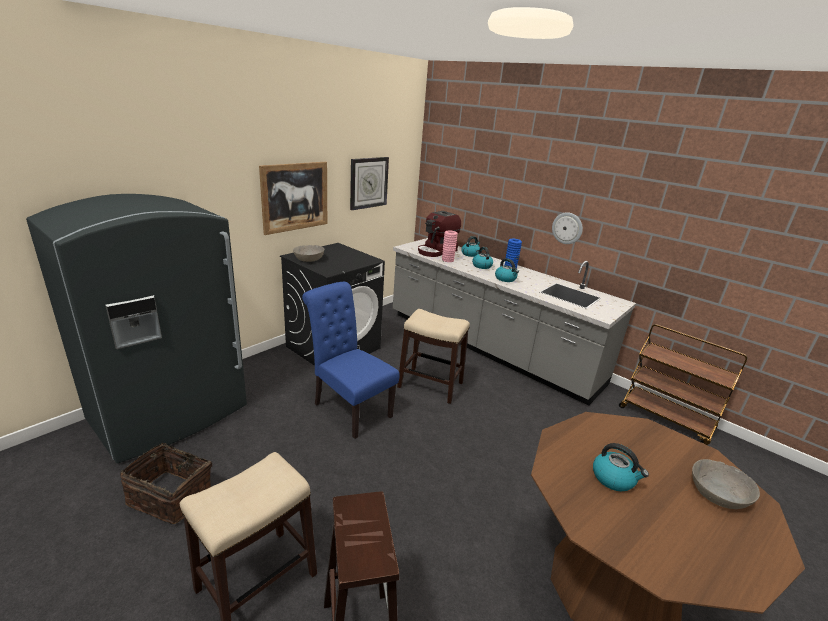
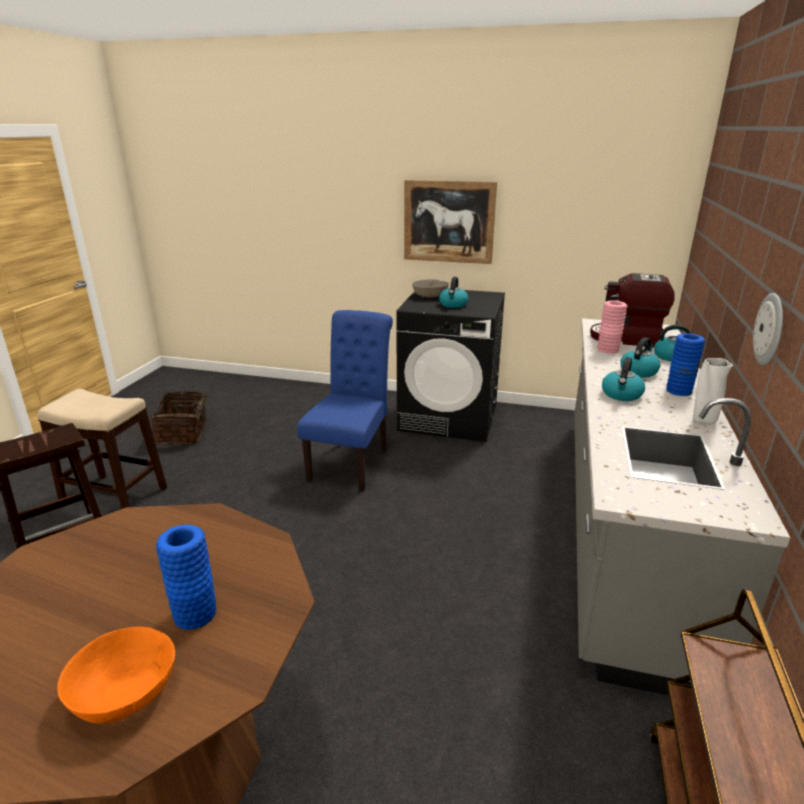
camera: 65 degrees right, 0 degrees up
(171, 414) = (270, 395): grey fridge -> none
(368, 183) = (573, 219): wall clock -> none
(429, 385) = (453, 497): stool -> none
(543, 277) = (703, 421): none -> white vase
(614, 478) = (134, 571): kettle -> kettle (453, 304)
(657, 459) = (195, 614): none -> blue vase
(717, 494) = (124, 690): grey bowl -> orange bowl

